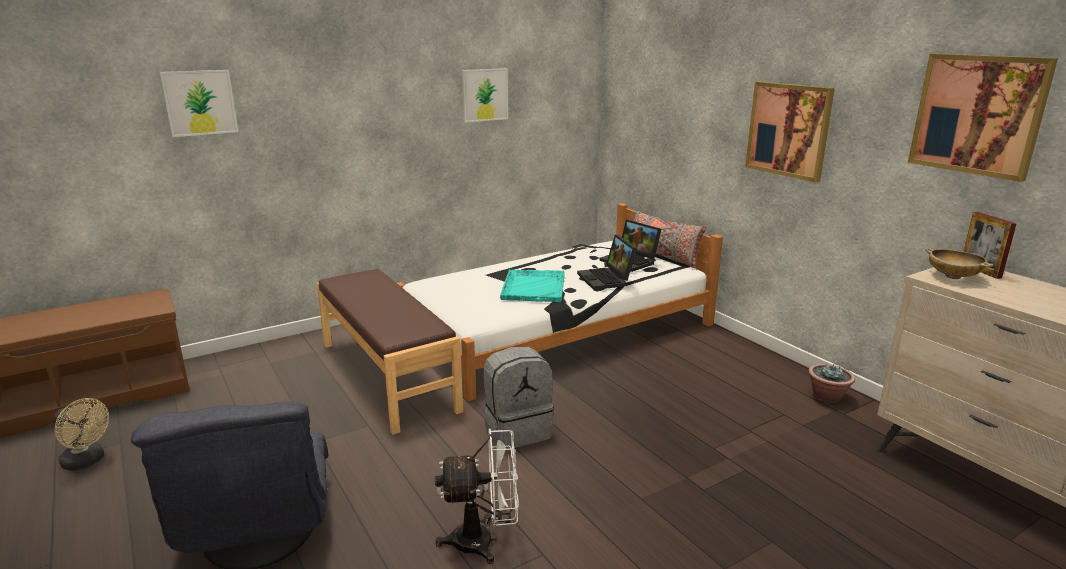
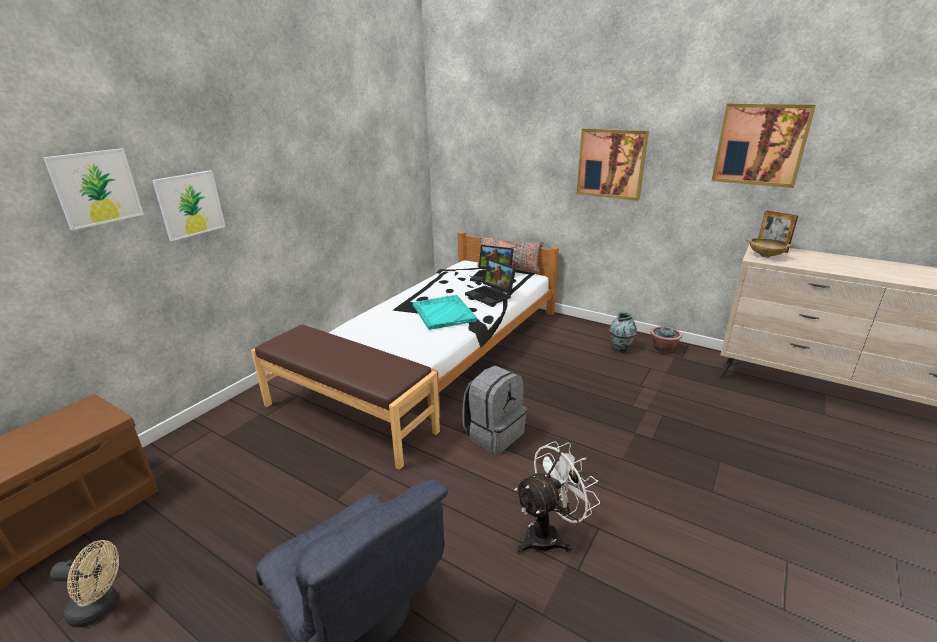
camera: 25 degrees left, 5 degrees up
(484, 95) = (351, 153): picture -> picture (190, 204)
(765, 382) = (620, 348): none -> vase

